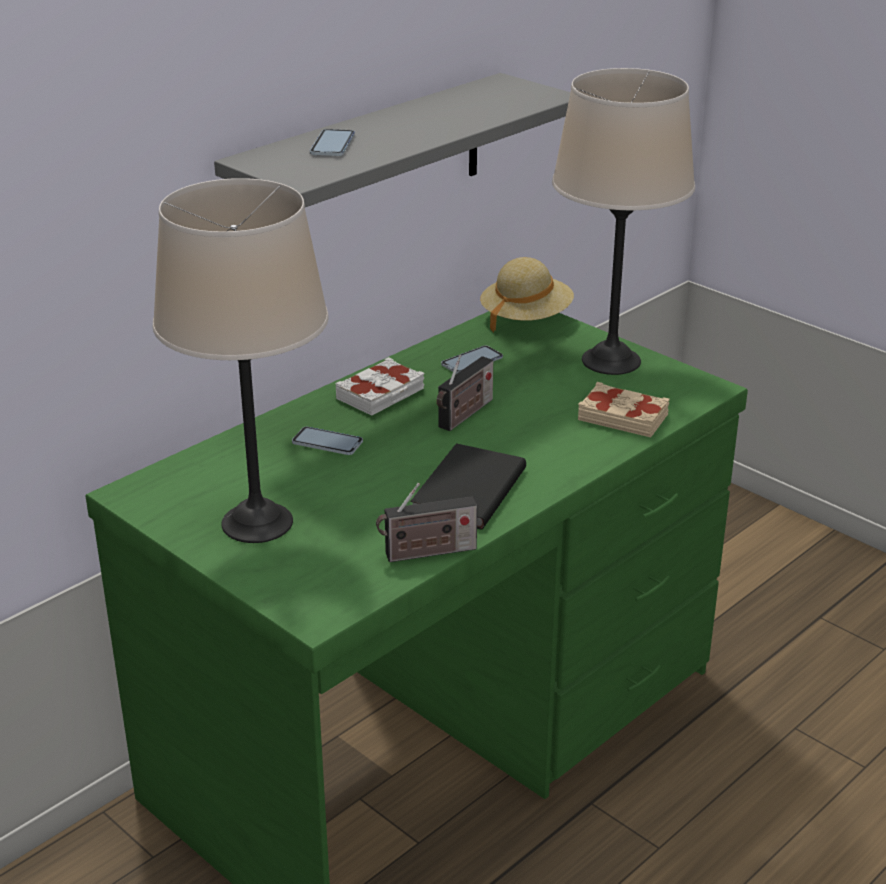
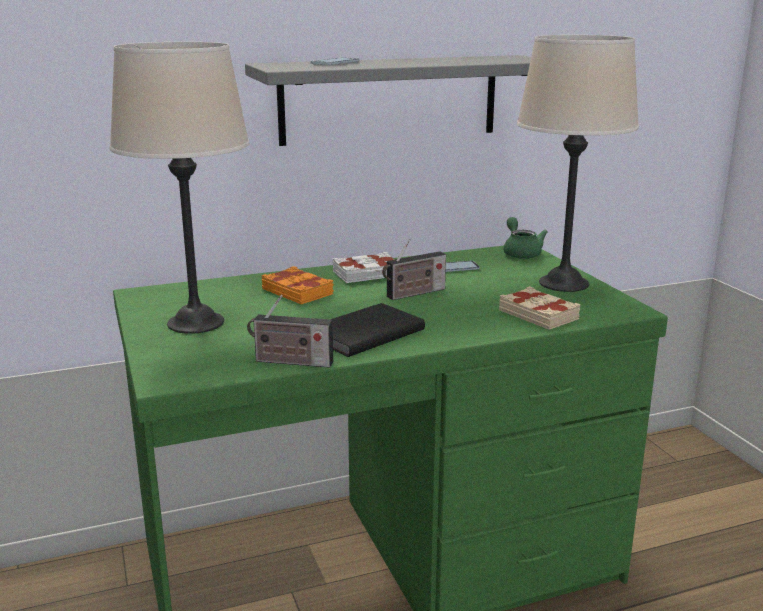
camera: 25 degrees right, 10 degrees down
(327, 443) = (298, 291): phone -> orange book
(526, 318) = (521, 253): beige hat -> green teapot

